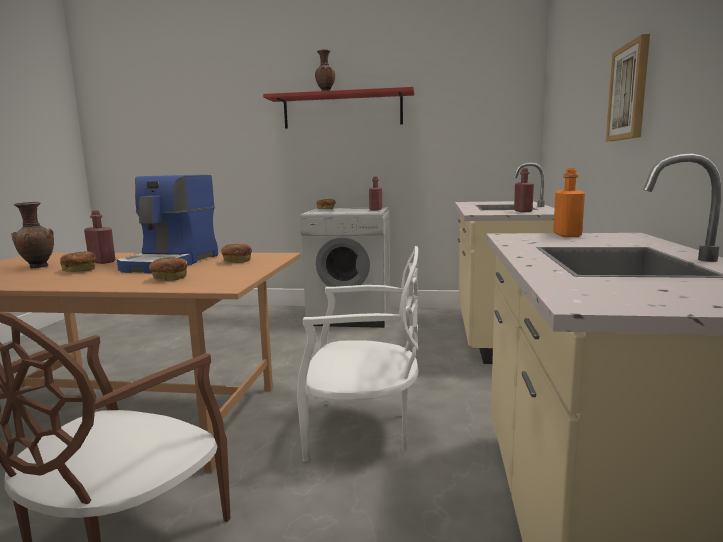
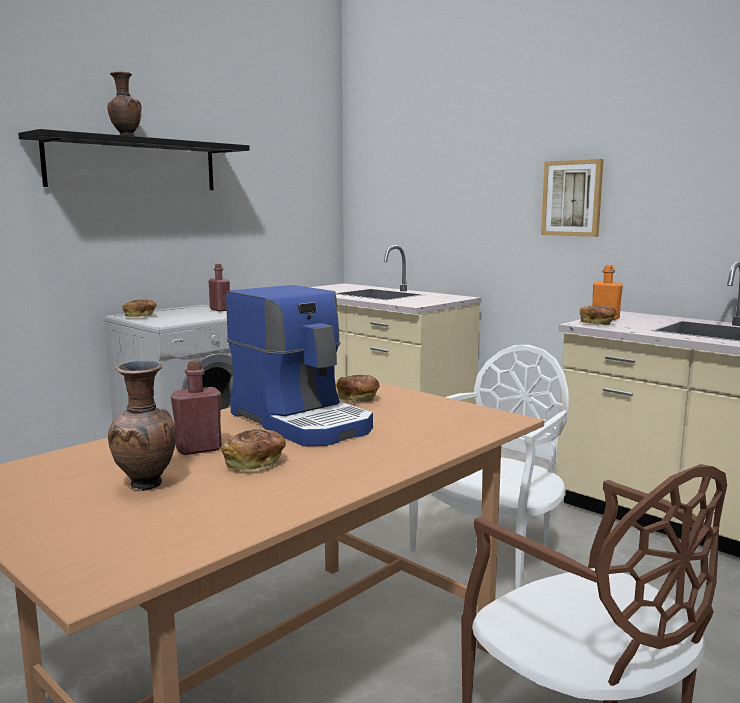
camera: 55 degrees left, 0 degrees up
(169, 278) = (417, 431): bread -> bread (597, 324)
(342, 110) = (134, 165): red shelf -> black shelf
(523, 211) = (431, 298): red bottle -> none

